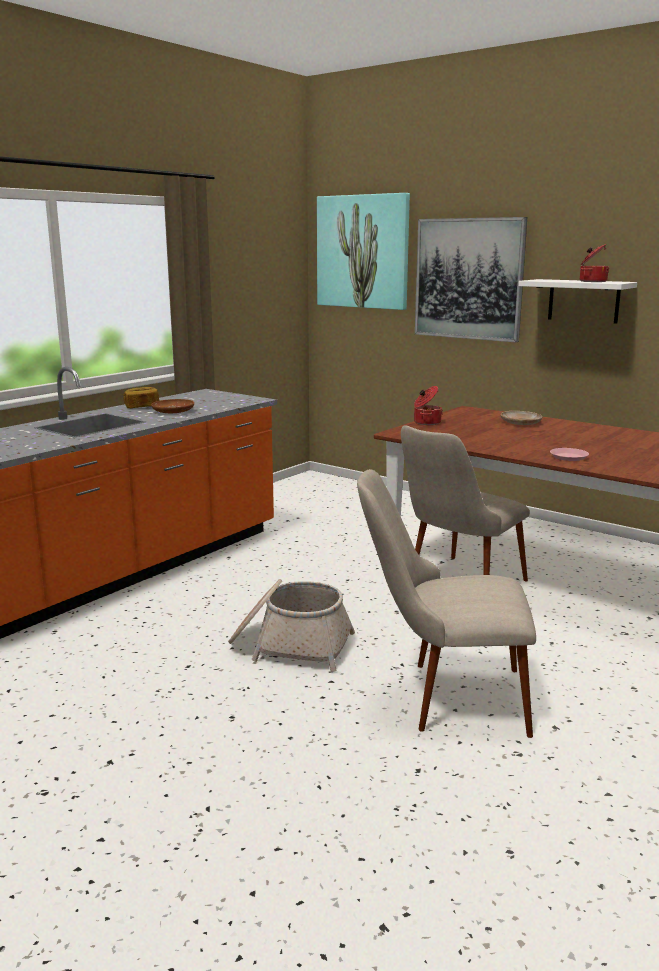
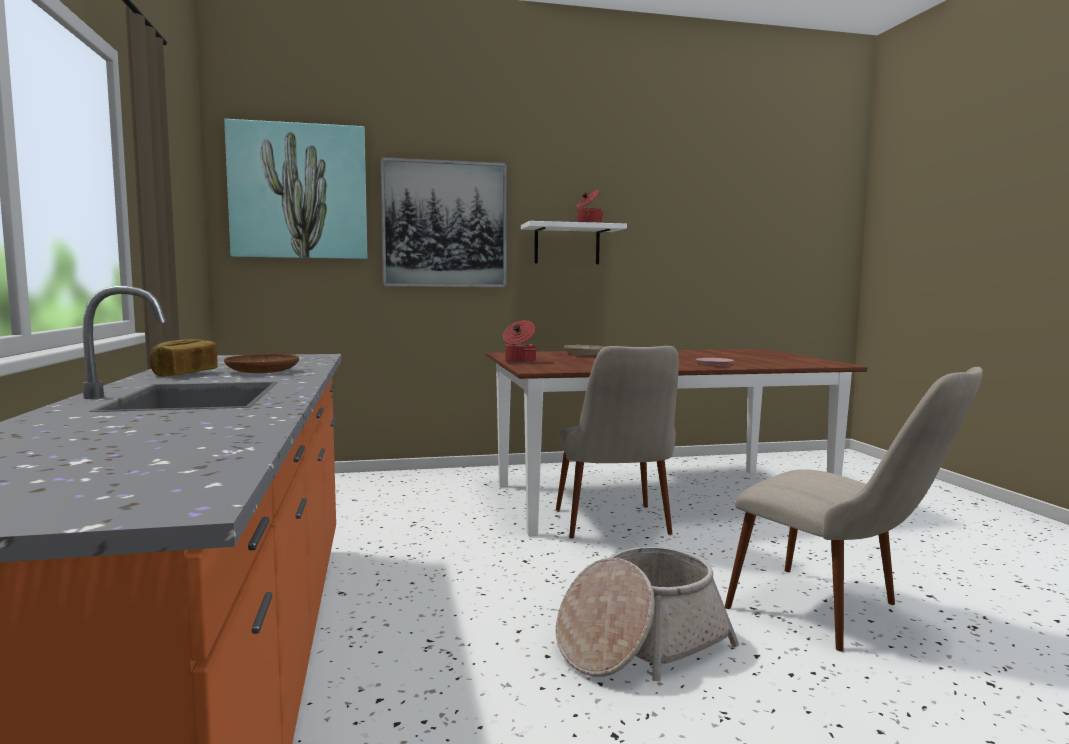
camera: 50 degrees left, 10 degrees down
(443, 697) = (840, 616): beige chair -> beige chair turned 90 degrees counterclockwise

